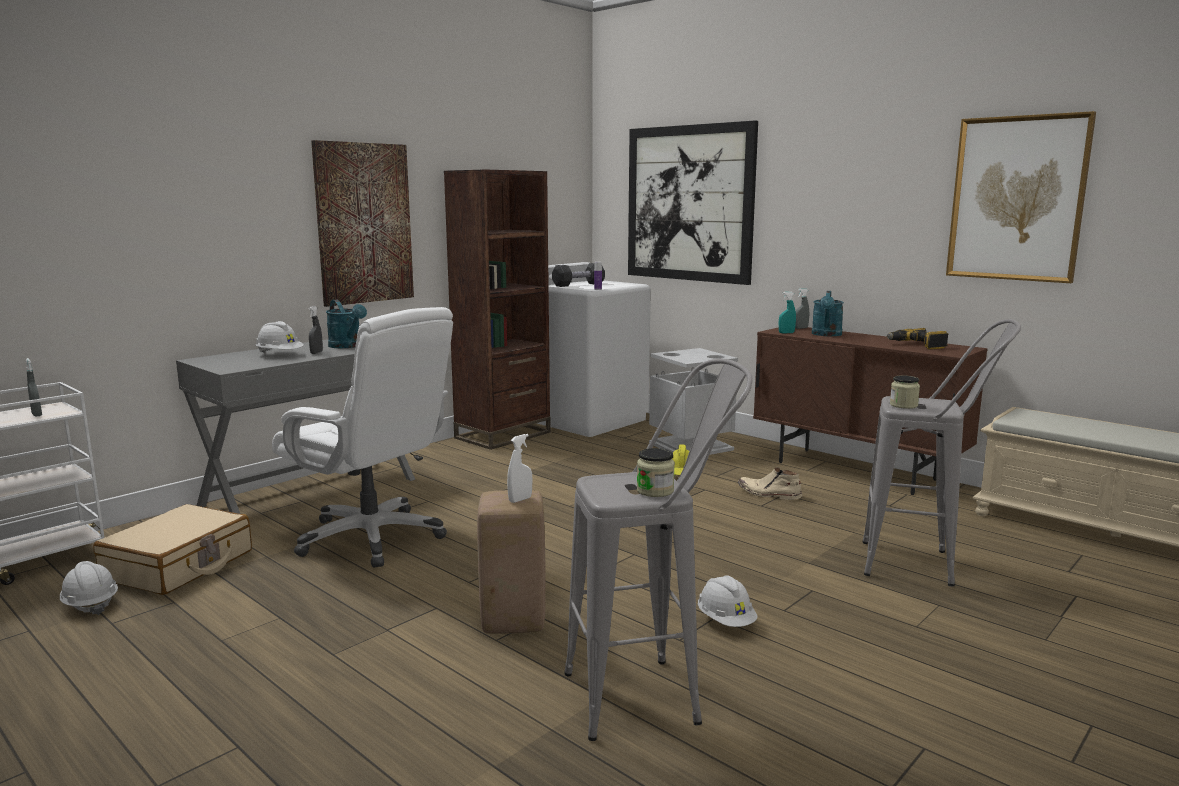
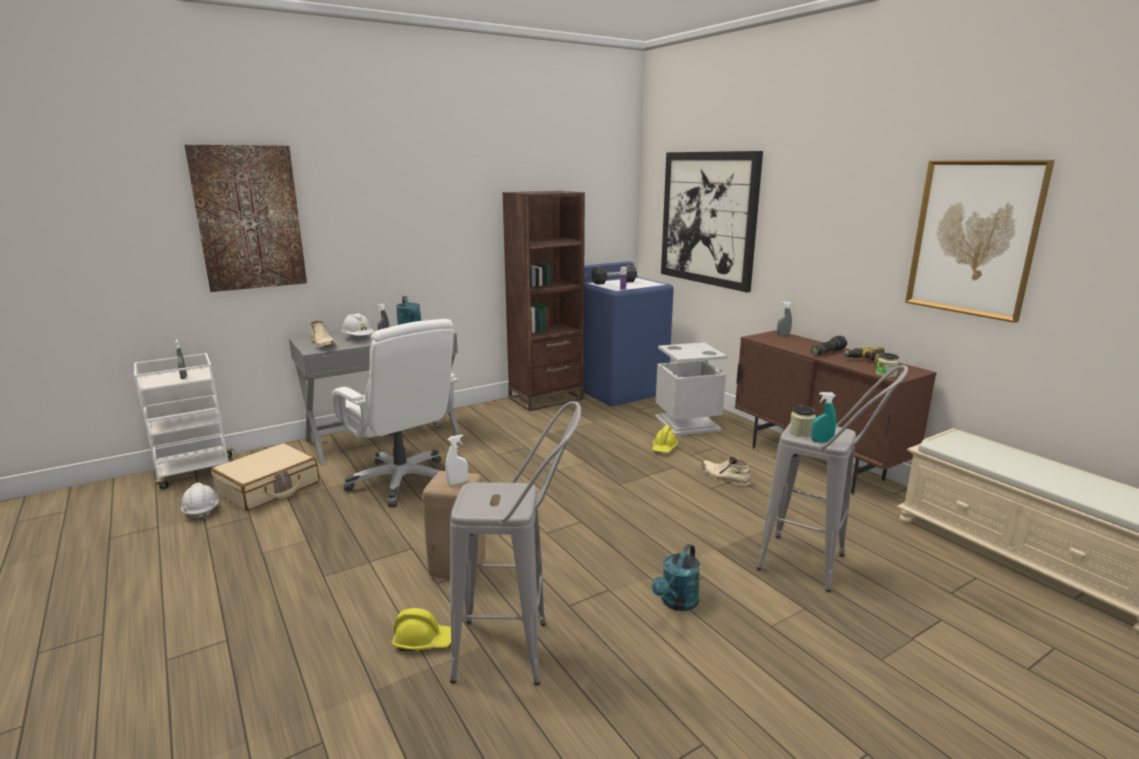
camera: 15 degrees right, 5 degrees up
(238, 363) = (323, 345): none -> beige boot
(364, 223) = (435, 236): picture -> picture (249, 218)
(523, 703) = (423, 641): none -> yellow hard hat
(587, 420) = (619, 389): white washing machine -> blue washing machine
(655, 491) = (507, 505): jar -> jar (885, 374)
(726, 621) = (615, 594): white hard hat -> none
(786, 333) = (764, 340): turquoise spray bottle -> turquoise spray bottle (821, 441)
(826, 335) = (798, 344): turquoise watering can -> turquoise watering can (677, 603)
(863, 339) = (827, 352): none -> flashlight

